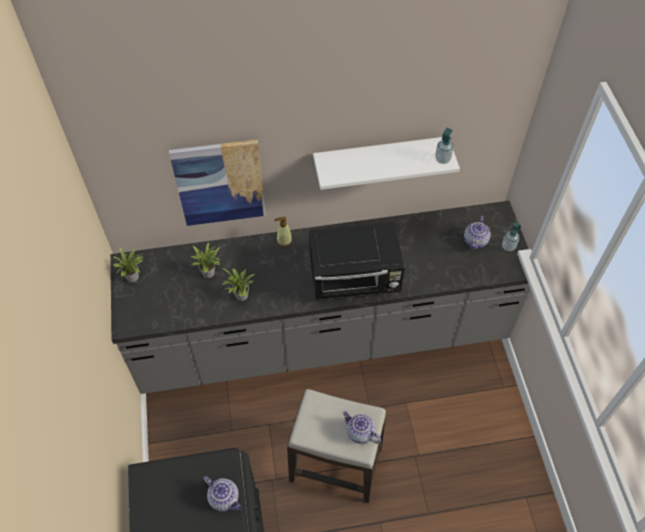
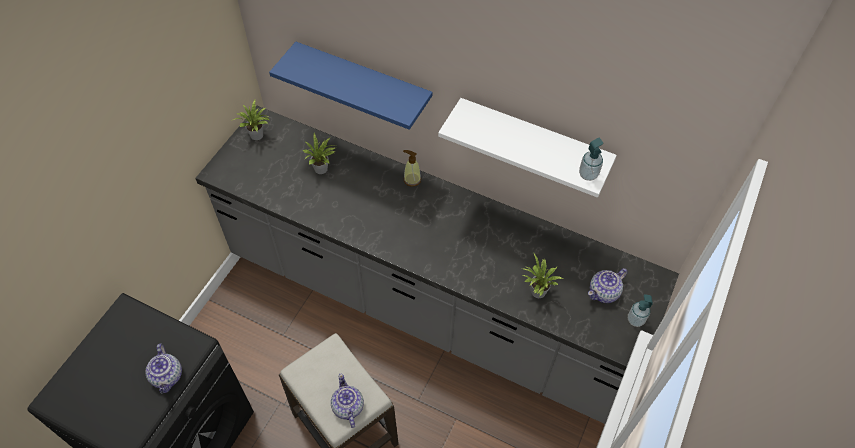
camera: 35 degrees right, 0 degrees up
(220, 183) = (363, 83): picture -> blue shelf
(241, 297) = (329, 207): potted plant -> potted plant (536, 292)
(355, 278) = (447, 254): black microwave -> none

